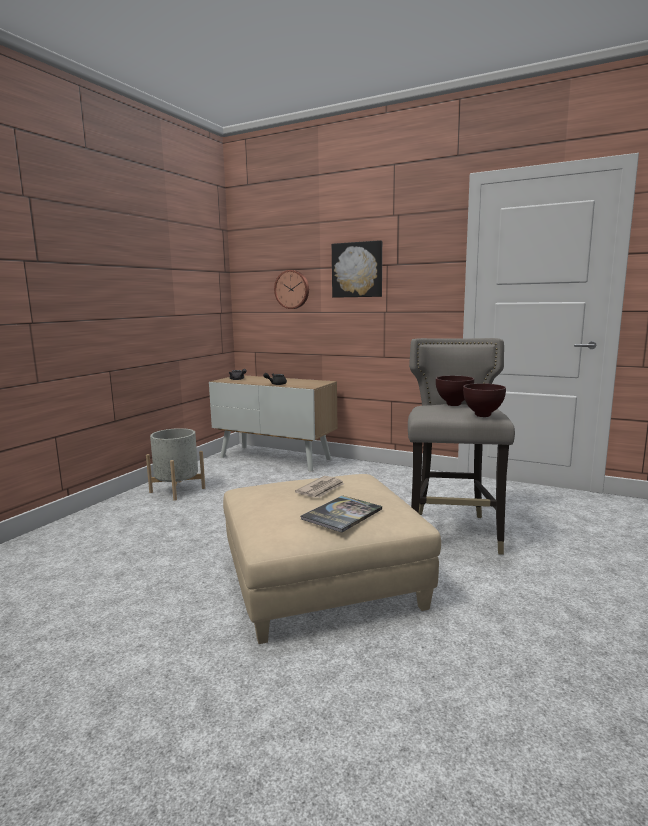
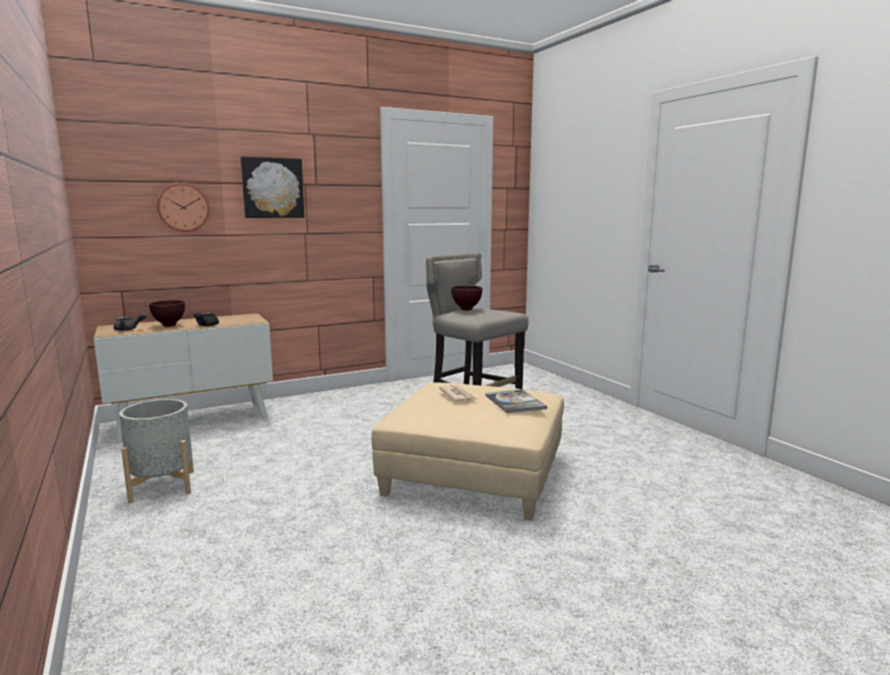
camera: 55 degrees left, 0 degrees up
(481, 415) = (505, 312): brown bowl -> brown bowl (168, 326)

